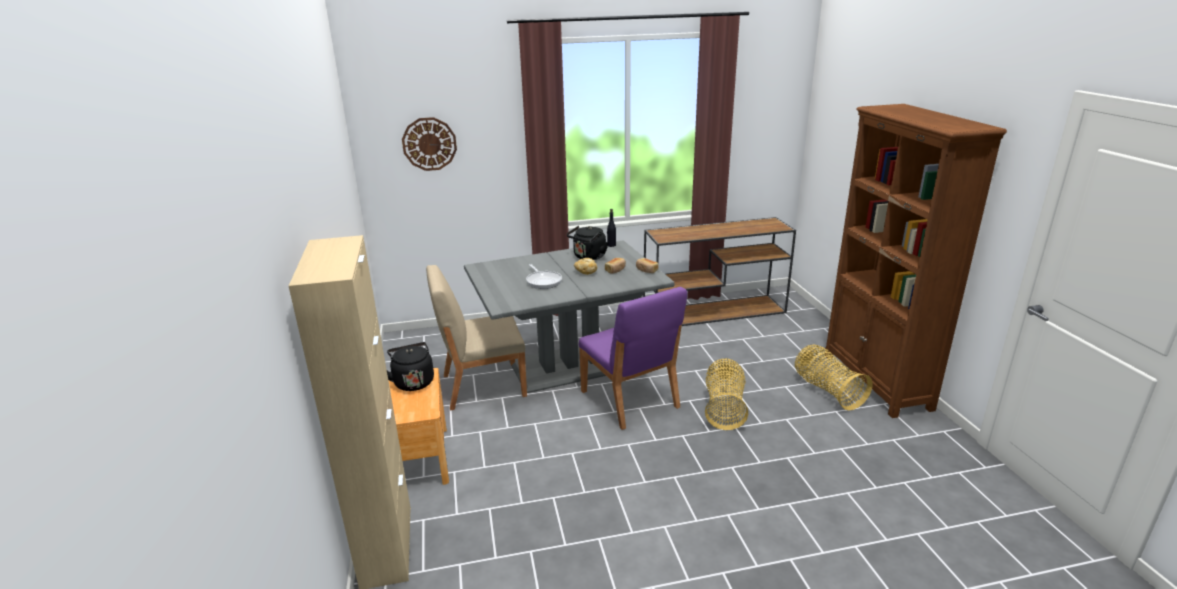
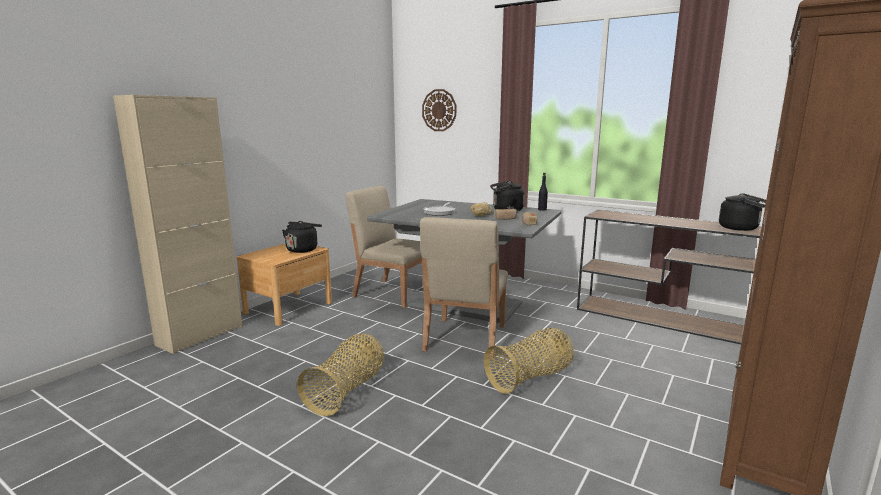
camera: 45 degrees right, 10 degrees down
(629, 400) = (464, 338): purple chair -> beige chair
(767, 225) = (741, 228): none -> black kettle
(827, 391) = (674, 420): basket -> basket (347, 391)

